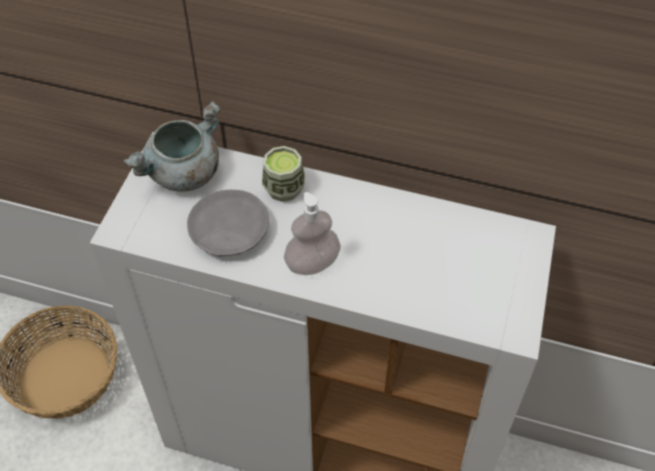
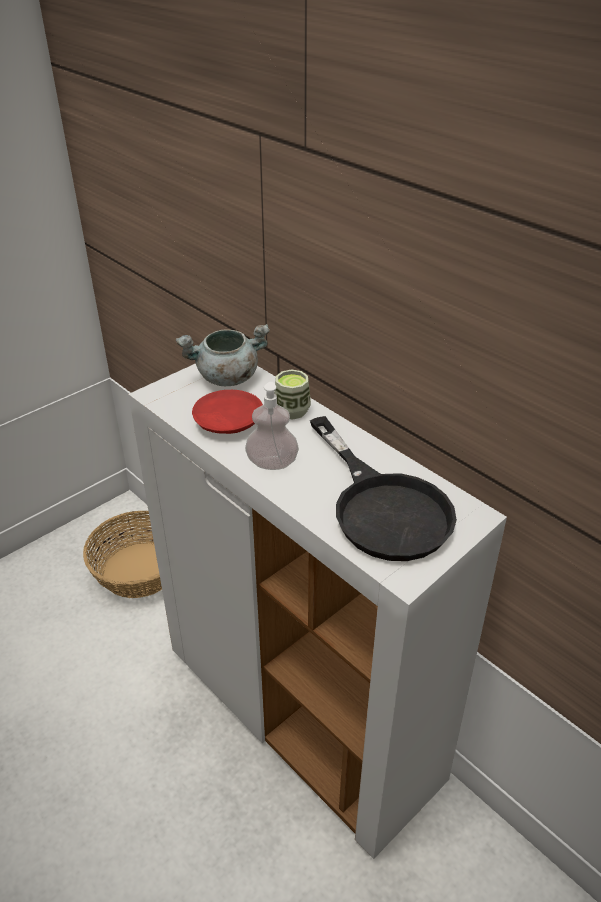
camera: 30 degrees right, 15 degrees down
(228, 232) = (227, 421): grey plate -> red plate
(447, 265) = (382, 506): none -> black frying pan

